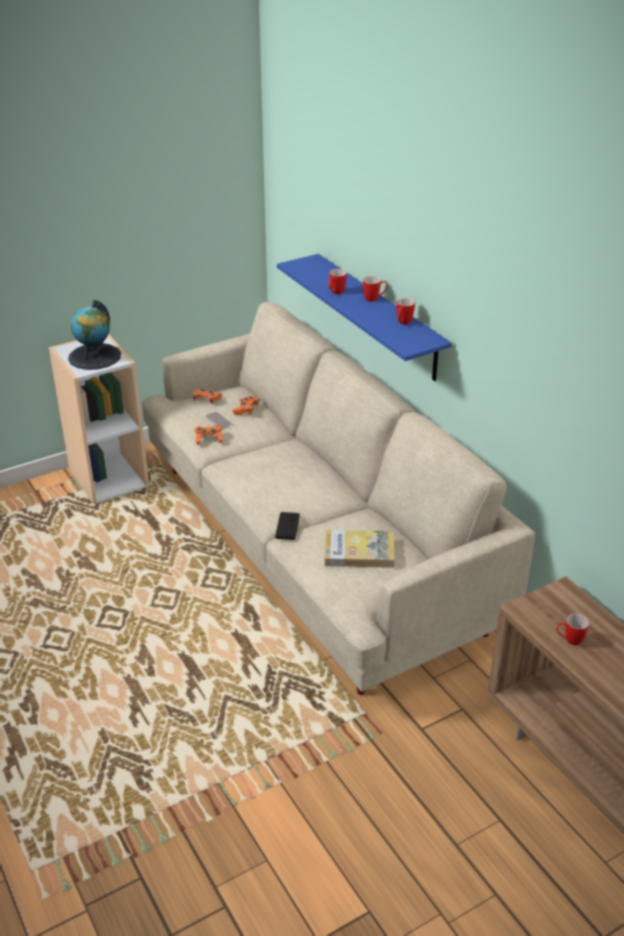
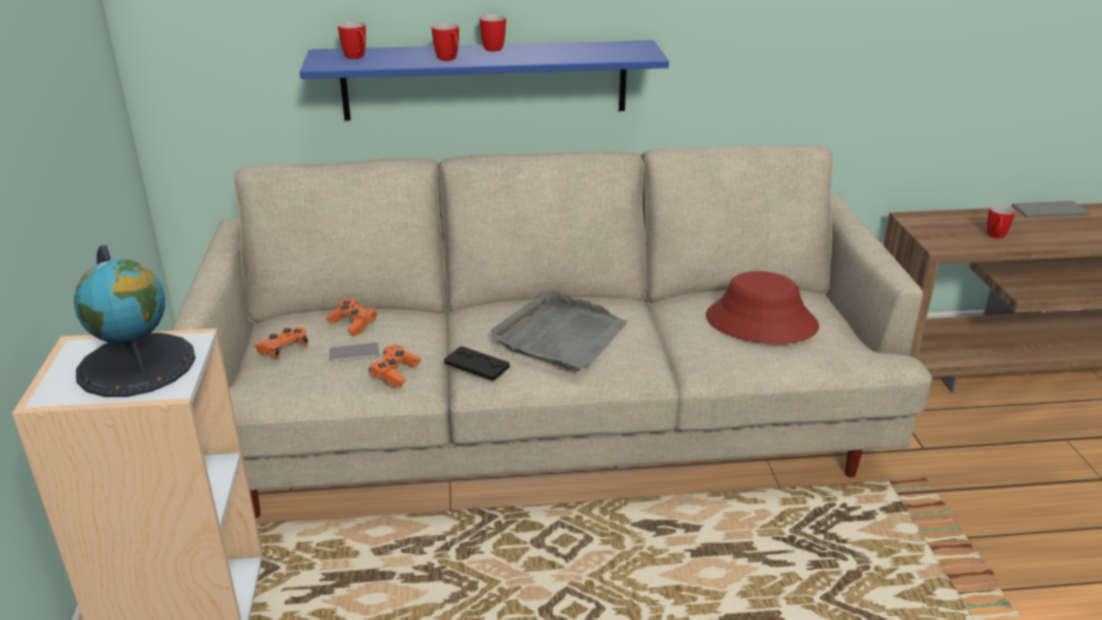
camera: 65 degrees left, 5 degrees down
(281, 479) = (560, 336): none -> grey tray
(287, 526) = (672, 360): black game controller -> black game controller (476, 364)
(359, 552) = (761, 322): book -> red hat
(403, 323) = (580, 47): mug -> mug (357, 58)

